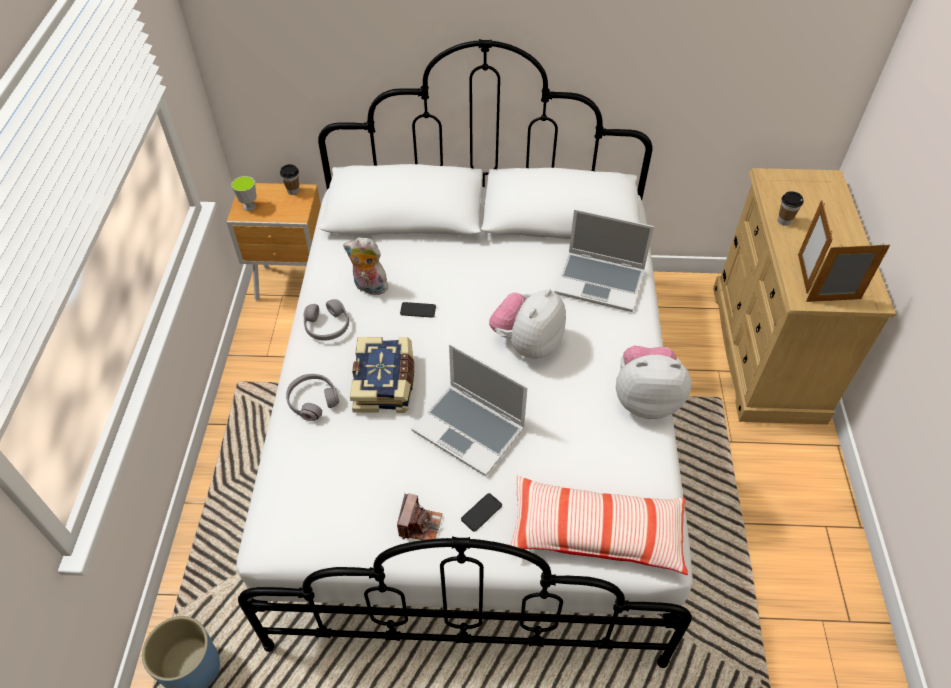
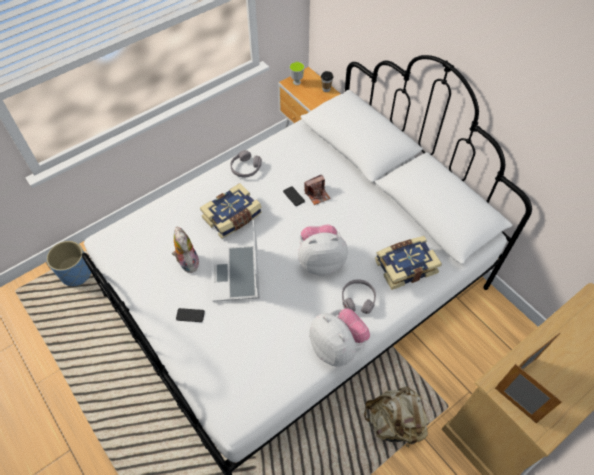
camera: 50 degrees right, 5 degrees up
(312, 400) = (195, 197): grey headphones -> grey headphones (358, 299)
(369, 287) = (287, 166): plush toy -> plush toy (187, 262)
(420, 524) = (161, 293): camera -> camera (317, 194)
(596, 533) = (221, 379): pillow -> none
(601, 282) = (405, 266): laptop -> book
(703, 455) = (394, 423): none -> beige backpack
(784, 221) = (559, 332): cup -> none

